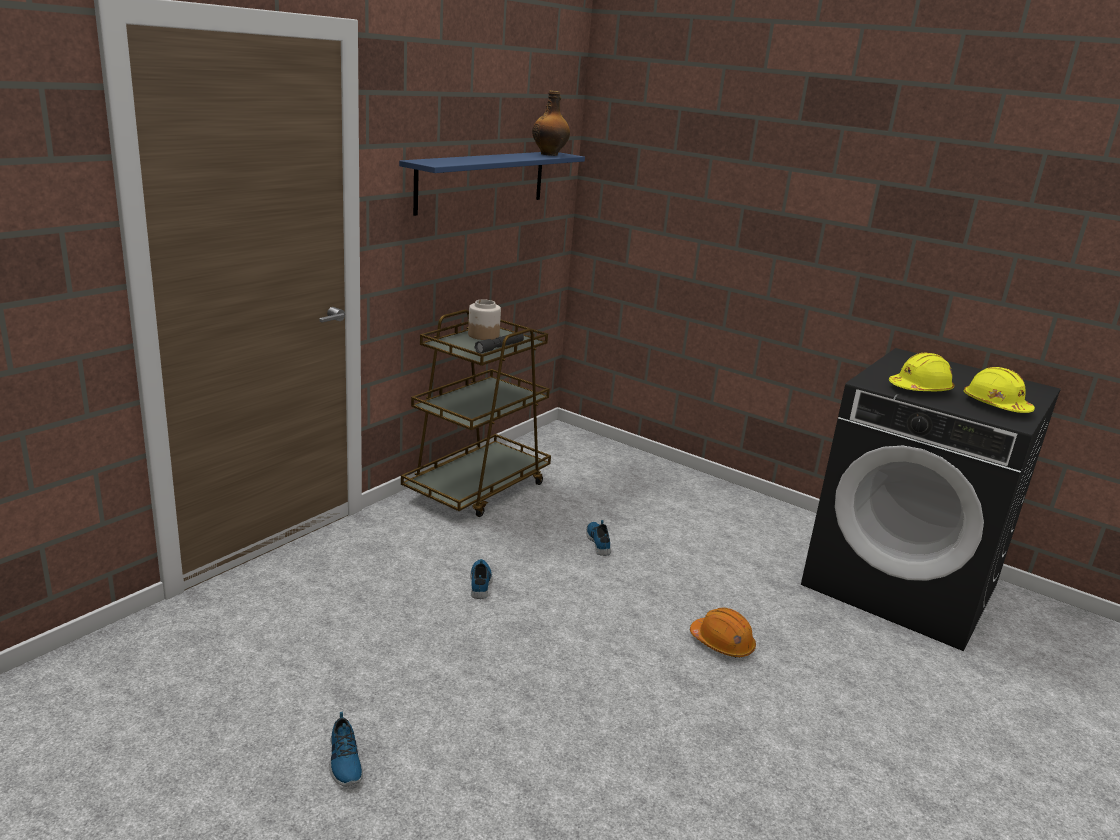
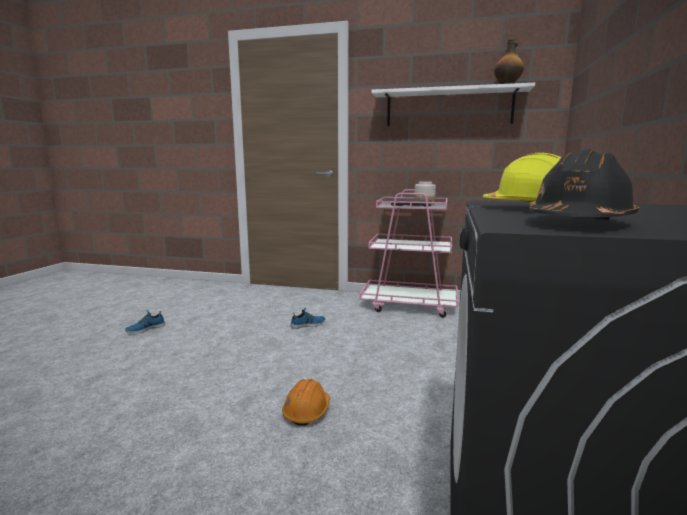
camera: 70 degrees right, 10 degrees down
(478, 487) = (409, 305): brown cart -> pink cart
(482, 181) = (448, 108): blue shelf -> white shelf
(599, 542) = (396, 345): shoe -> none
(995, 405) = (578, 223): yellow hard hat -> black hard hat

